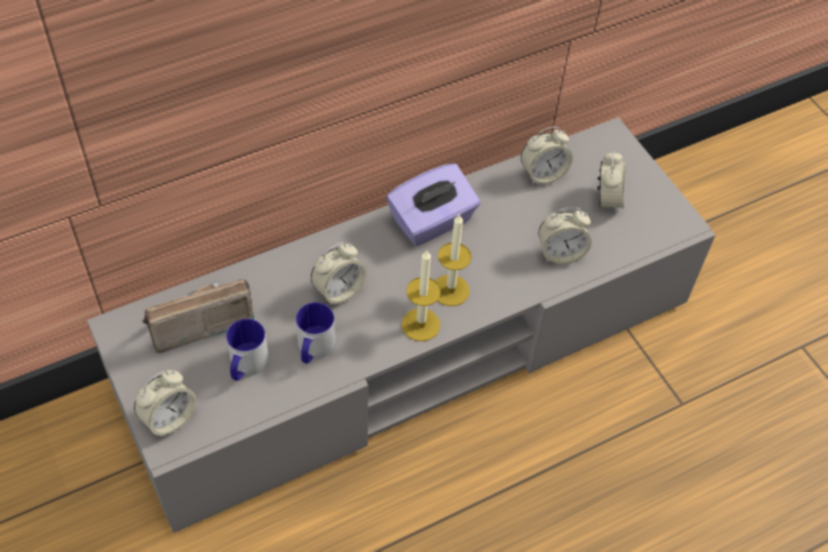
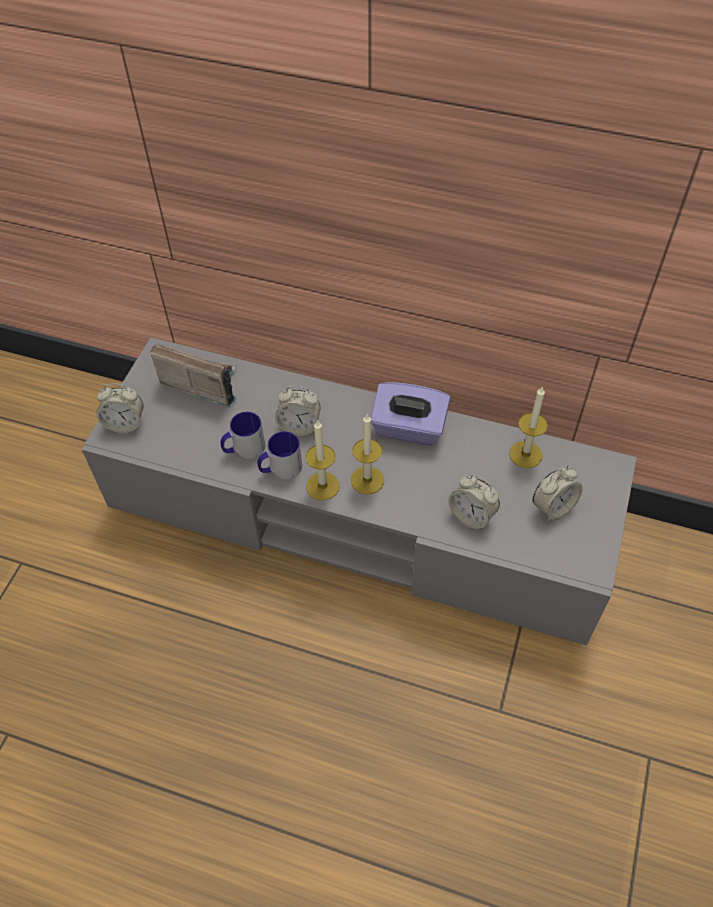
camera: 50 degrees right, 0 degrees up
(246, 365) = (197, 428): mug -> mug (280, 468)
(543, 174) = (525, 454): alarm clock -> candle

